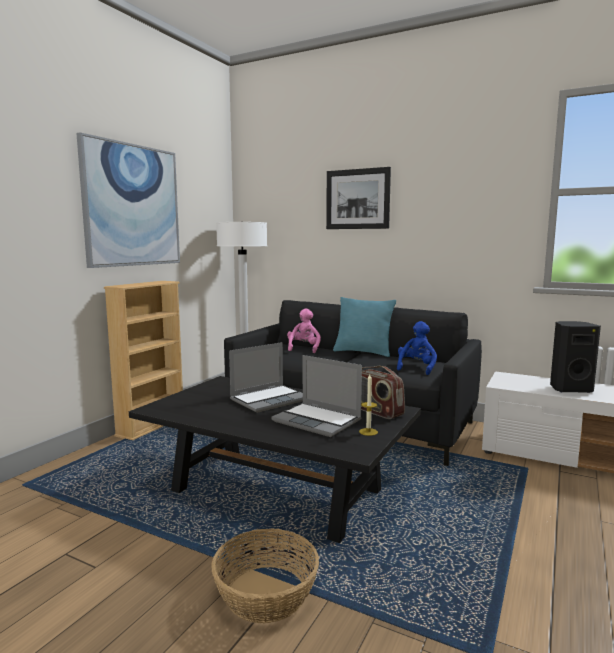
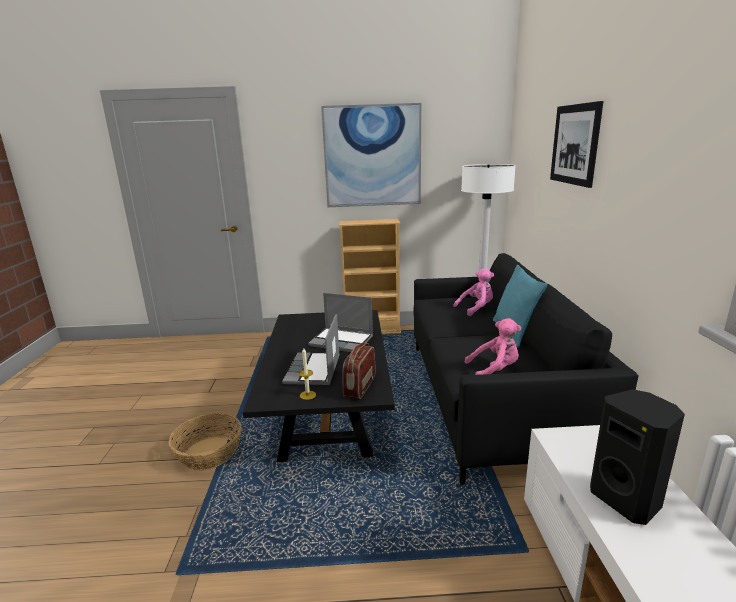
camera: 60 degrees right, 10 degrees up
(416, 368) = (495, 370): blue plush toy -> pink plush toy

